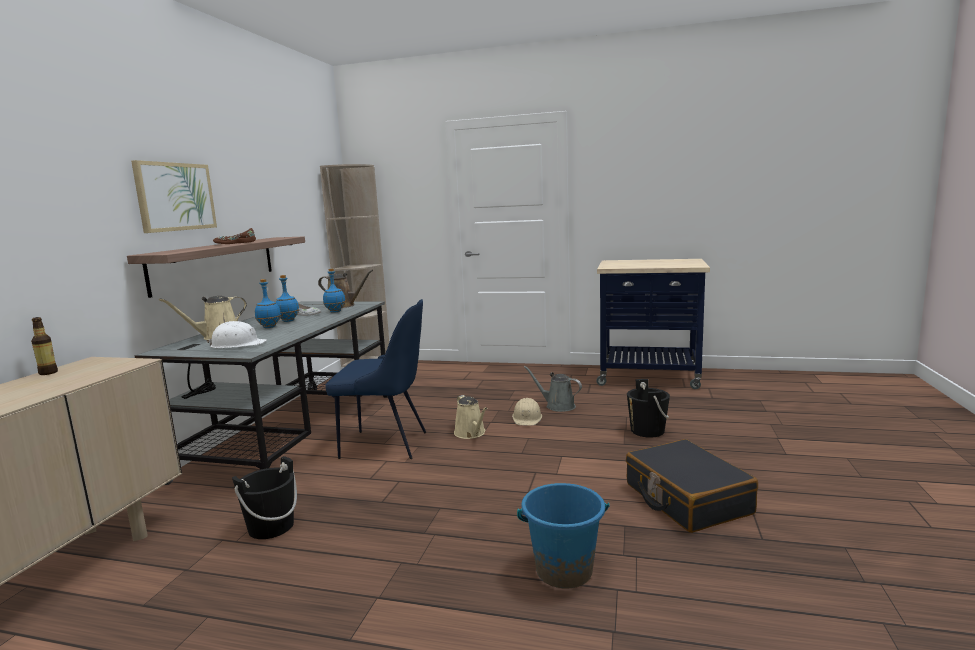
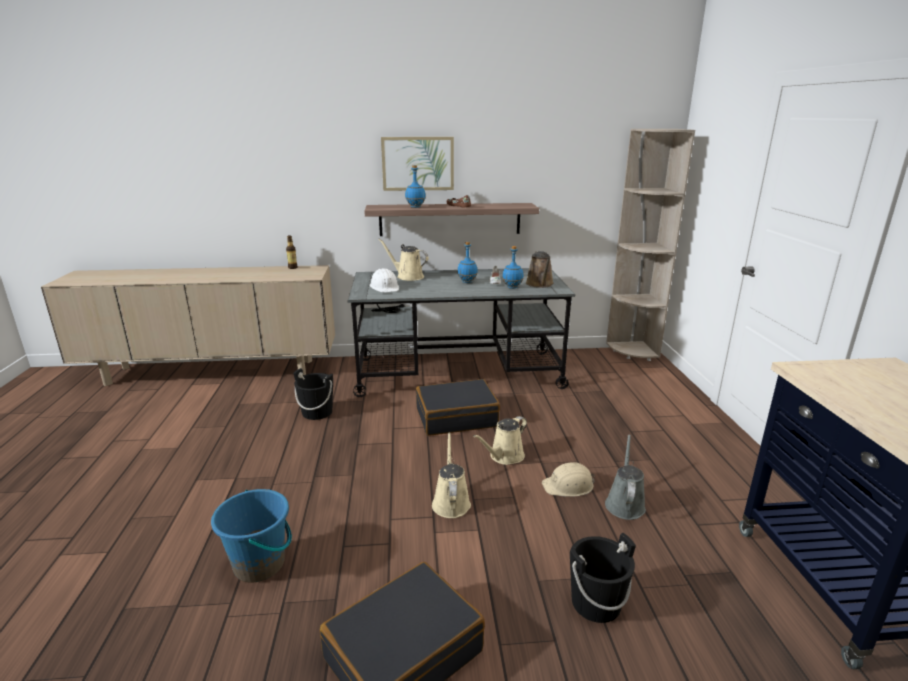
camera: 70 degrees right, 10 degrees up
(269, 327) = (443, 282): blue bottle -> blue bottle (415, 207)
(385, 444) = (456, 417): blue chair -> black suitcase
(520, 462) = (451, 502): none -> beige watering can

